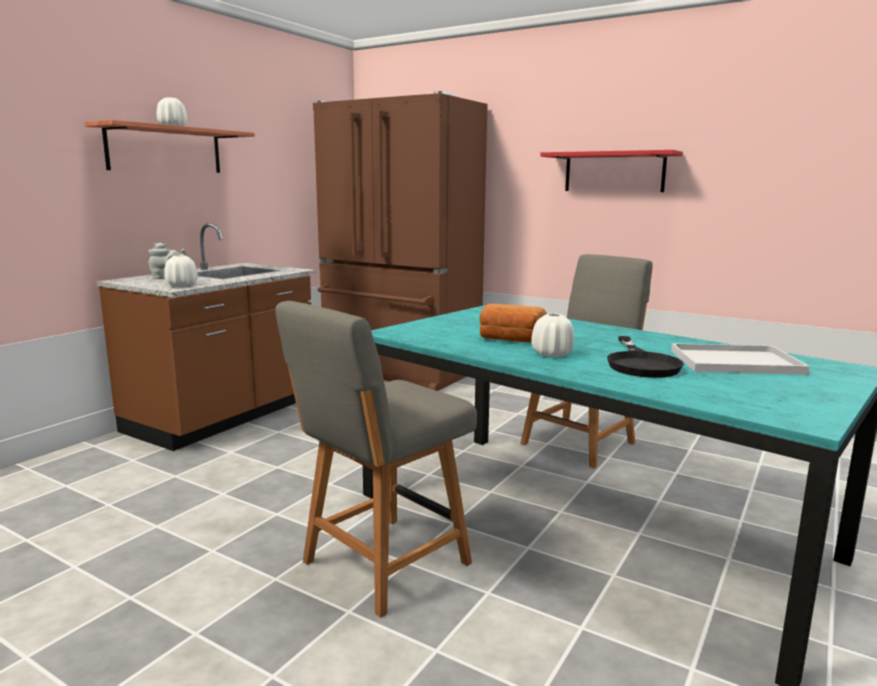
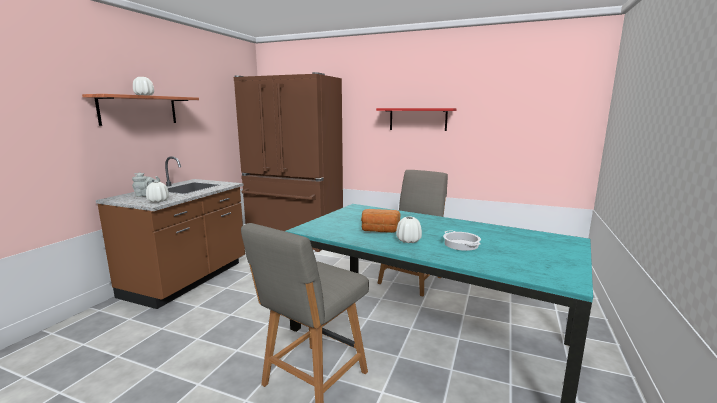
camera: 10 degrees left, 0 degrees up
(641, 363) = (461, 244): black frying pan -> cooking pot
(733, 362) = (510, 239): white tray -> none

